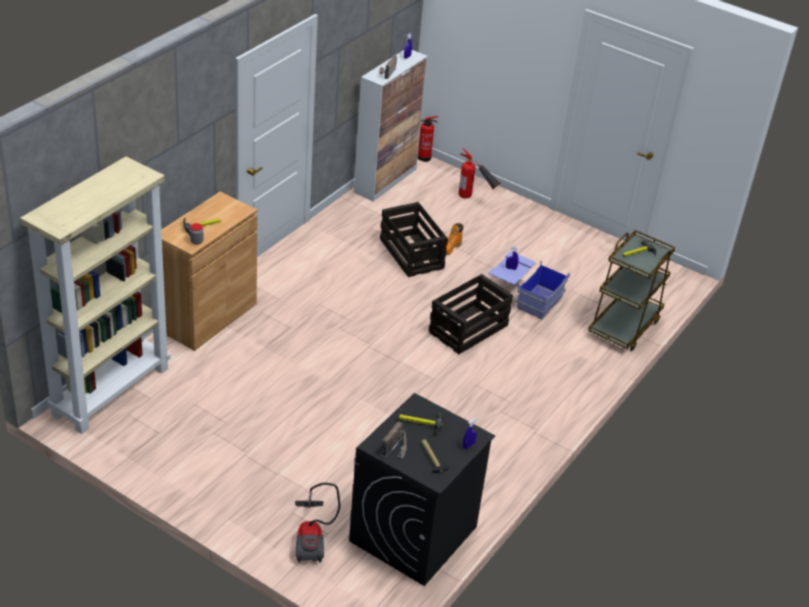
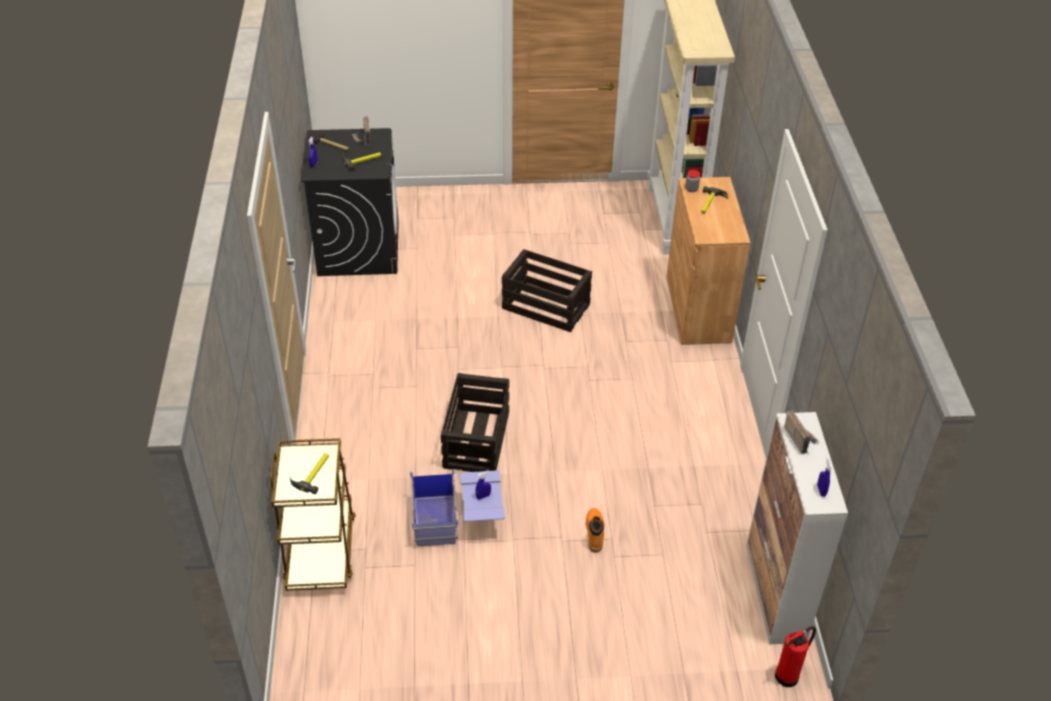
camera: 145 degrees right, 5 degrees up
(312, 538) = (423, 211): vacuum cleaner -> none
(411, 254) = (623, 496): crate -> crate (546, 306)
(475, 200) = (647, 640): fire extinguisher -> none

